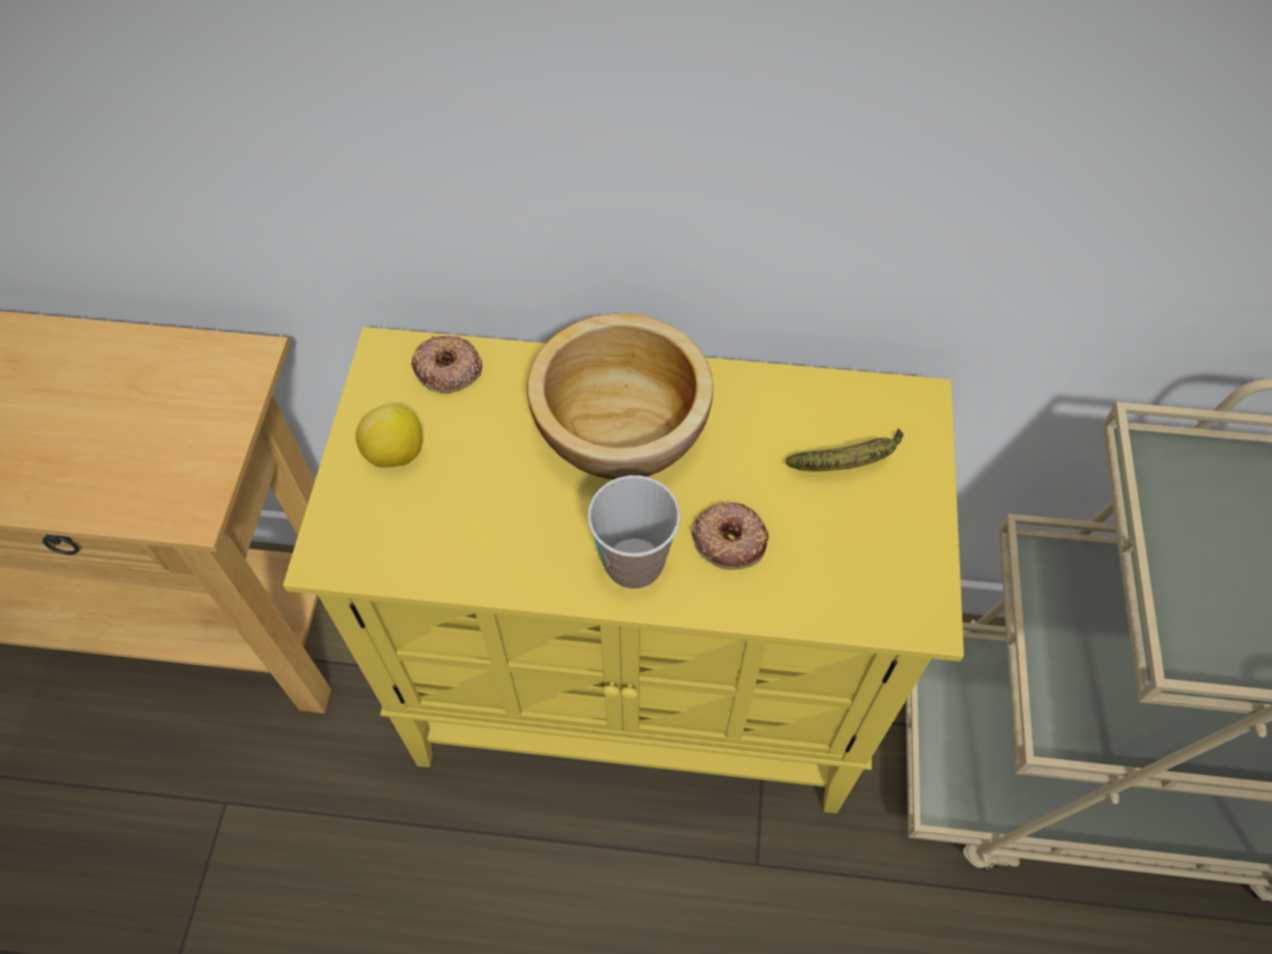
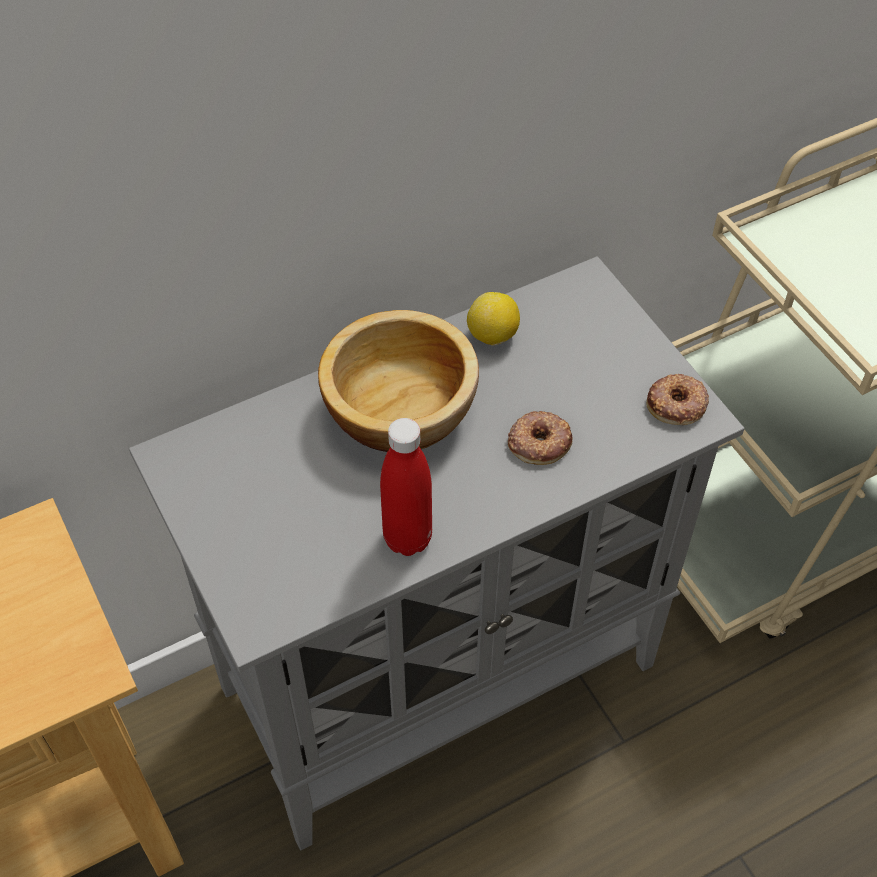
camera: 35 degrees left, 5 degrees down
(395, 454) = (243, 524): lemon -> lemon (493, 336)
(447, 369) = (229, 441): donut -> donut (677, 404)
(524, 558) = (407, 538): none -> red bottle
(634, 563) = (488, 495): cup -> none
(640, 693) = (441, 674): yellow cabinet -> grey cabinet
(849, 463) = (576, 347): banana -> none

